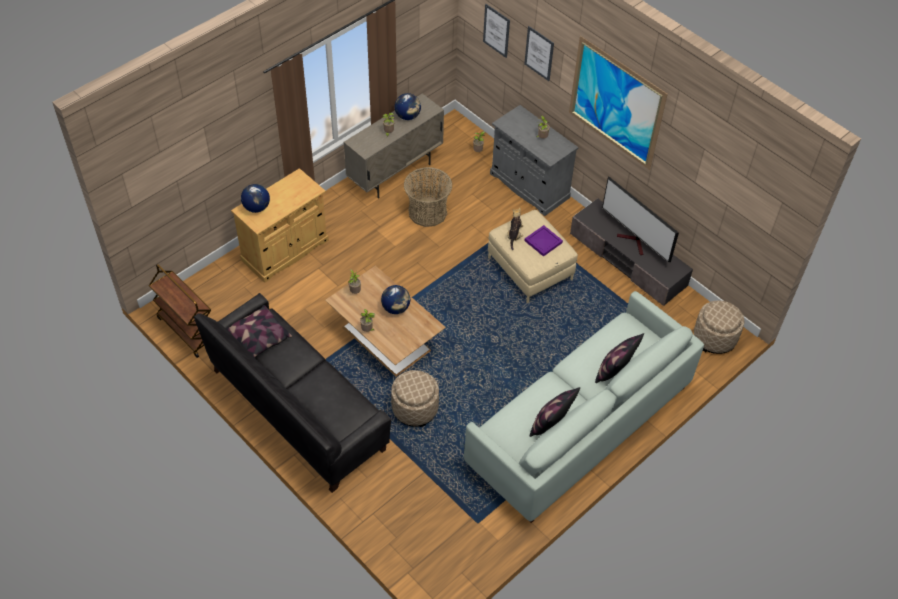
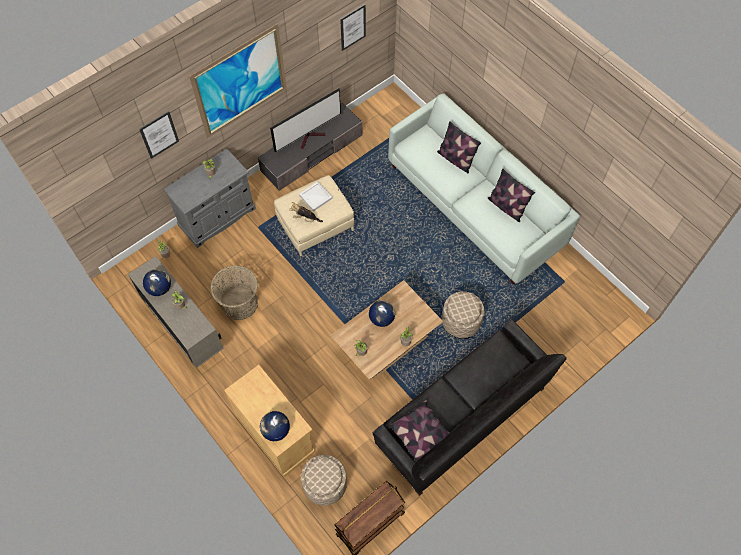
camera: 85 degrees left, 10 degrees up
(496, 30) = (110, 171): picture -> picture (353, 27)
(543, 242) = (316, 197): purple tray -> white tray
(714, 338) = (394, 107): beige ottoman -> beige ottoman (325, 485)

